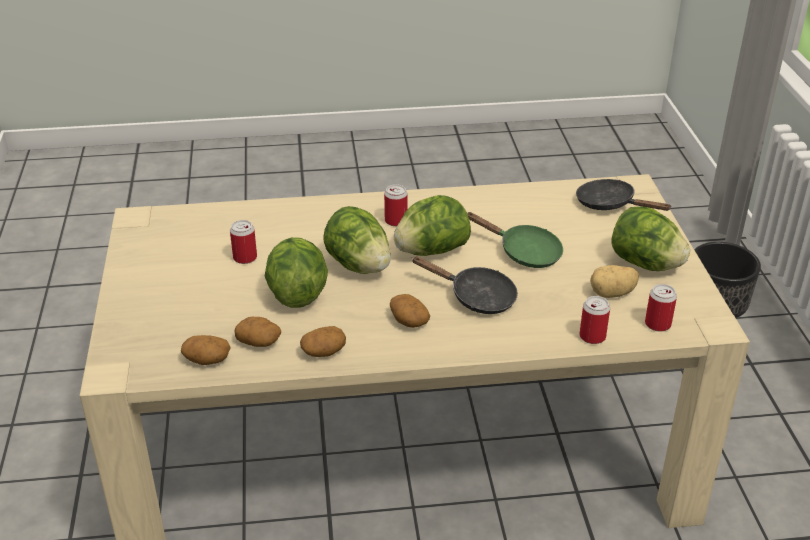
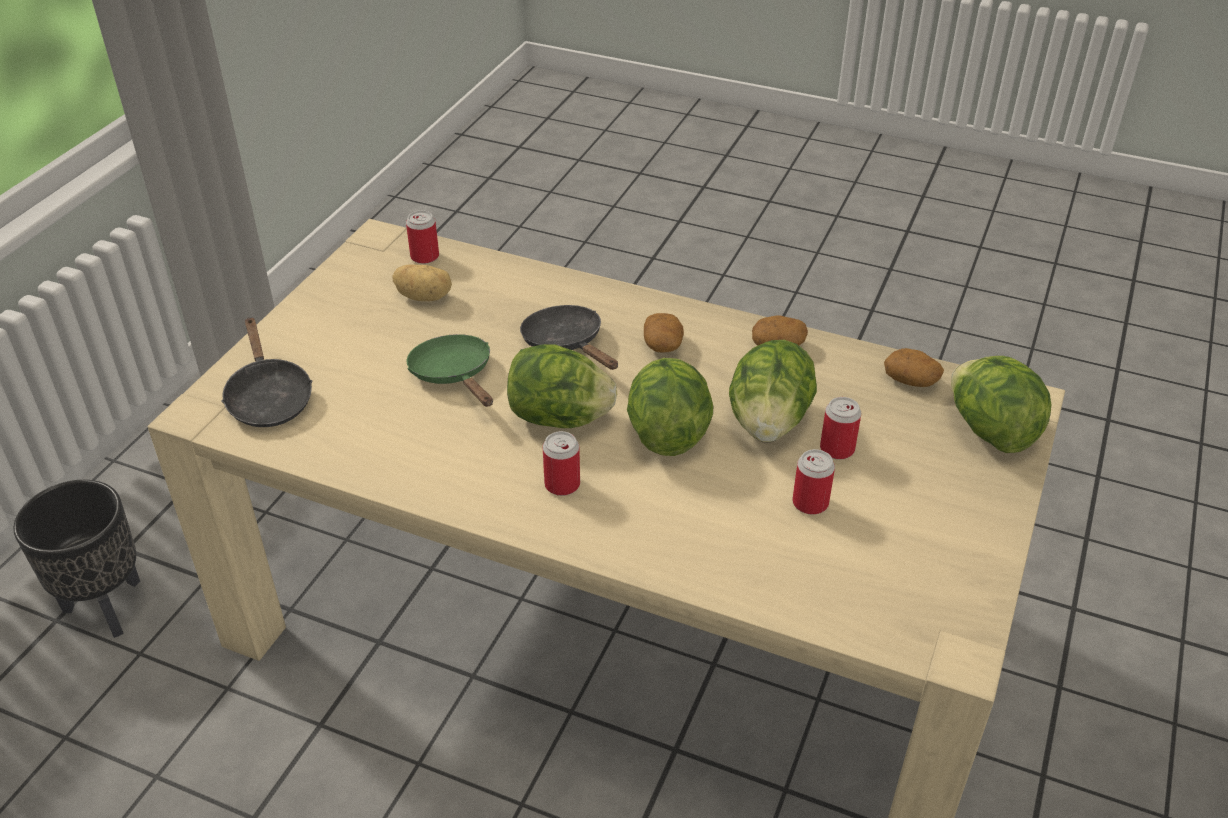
camera: 150 degrees left, 5 degrees up
(259, 341) = (843, 379): potato -> none
(592, 336) = (499, 268): can -> can (837, 449)
(645, 264) = (346, 313): lettuce -> lettuce (990, 431)

